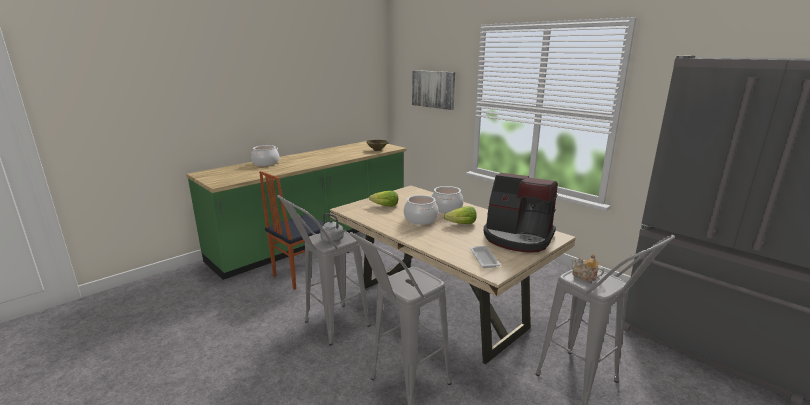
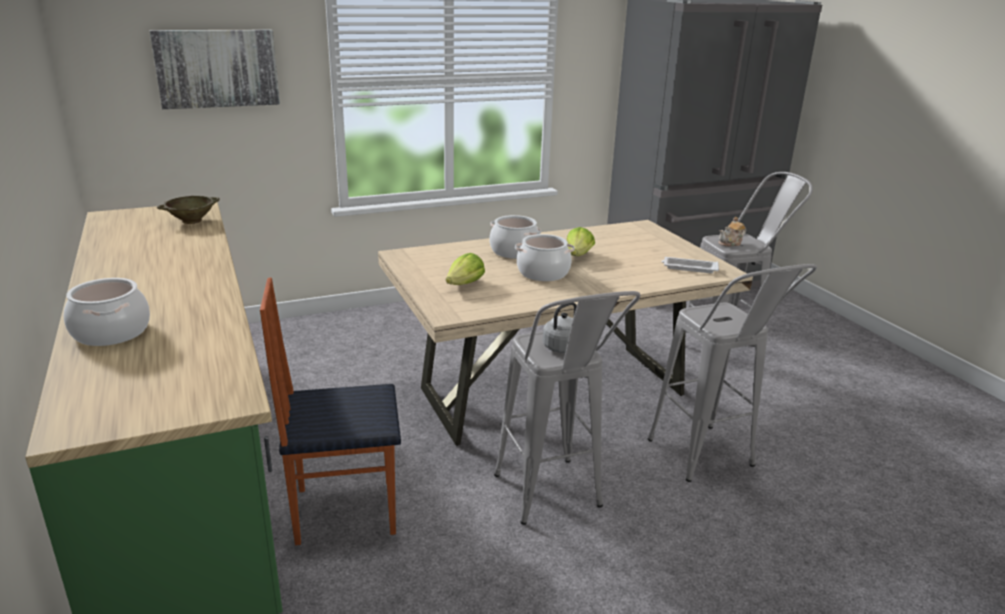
camera: 70 degrees left, 5 degrees up
(301, 274) = (344, 510): chair -> chair turned 105 degrees clockwise
(518, 237) = (637, 241): coffee machine -> none

